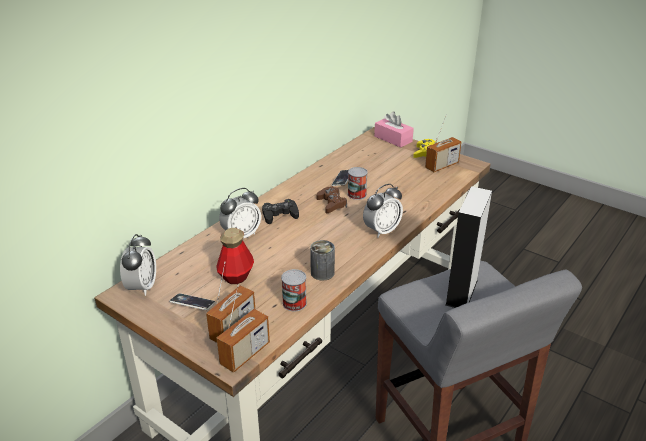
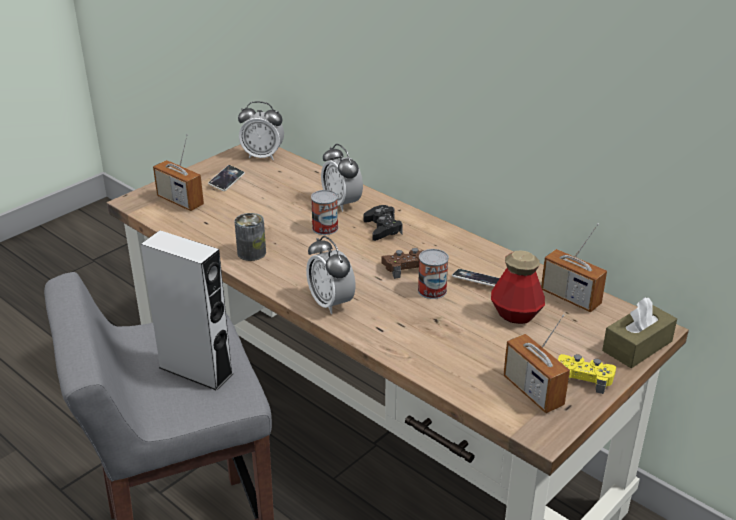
camera: 95 degrees right, 0 degrees up
(236, 276) = (263, 201): bottle -> bottle (516, 315)
(245, 354) = (142, 207): radio -> radio (570, 297)
(294, 303) = (204, 233): can -> can (325, 228)
(393, 139) = (637, 346): pink tissue box -> brown tissue box

